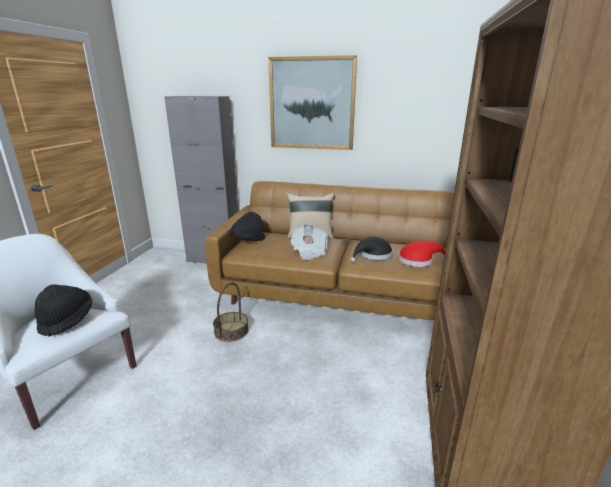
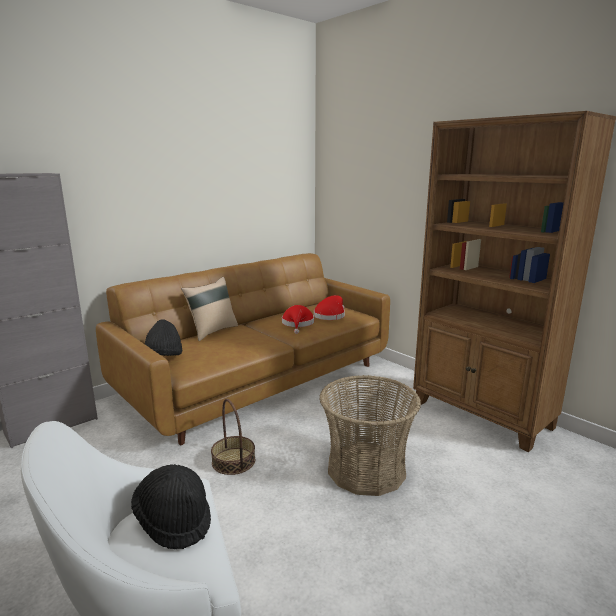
camera: 55 degrees left, 5 degrees down
(275, 401) = (366, 469): none -> basket
(309, 251) = (246, 342): newspaper -> none
(312, 104) = (163, 180): picture -> none
(373, 255) = (298, 324): black hat -> red hat

